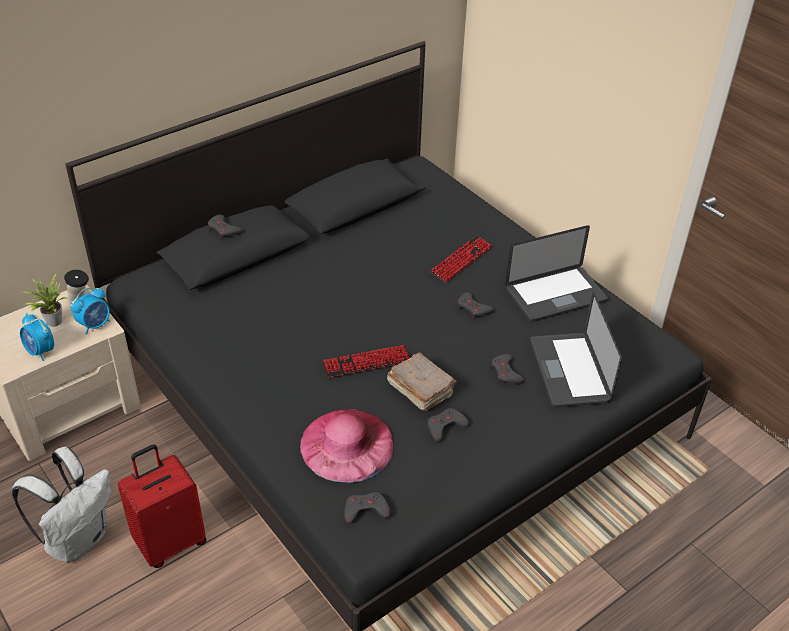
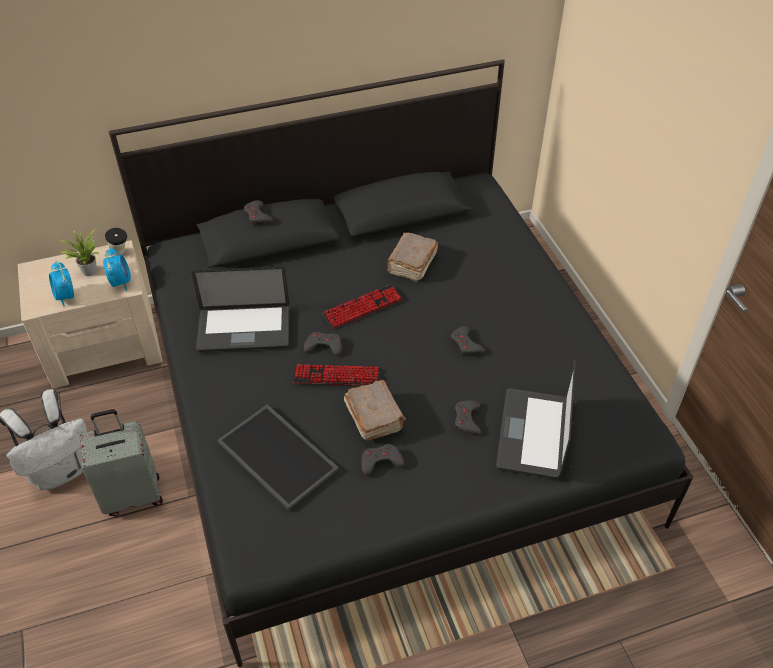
camera: 20 degrees right, 5 degrees up
(95, 325) = (121, 282): alarm clock -> alarm clock turned 75 degrees counterclockwise
(170, 542) = (133, 495): red suitcase -> grey suitcase
(347, 444) = (279, 455): pink hat -> tray
(366, 510) = (266, 526): grey game controller -> grey game controller (323, 346)
(387, 249) = (411, 264): none -> brown book
(461, 260) = (478, 291): keyboard -> keyboard (363, 307)
(555, 295) = (556, 349): laptop -> laptop (244, 330)

